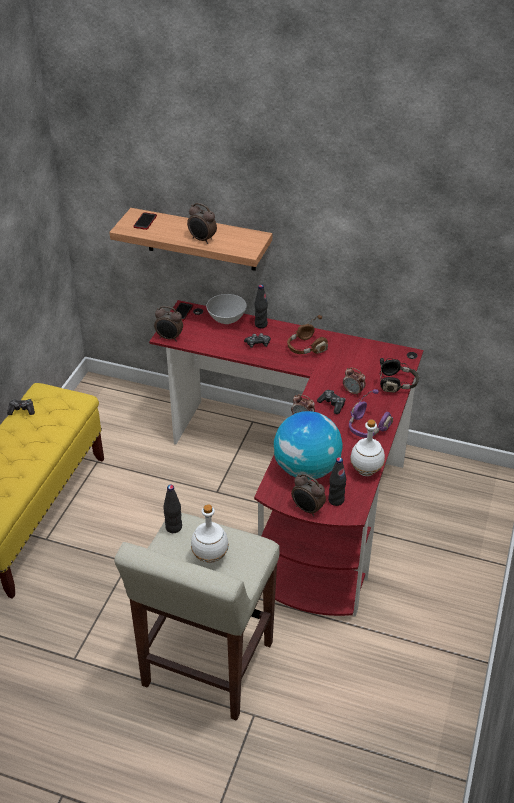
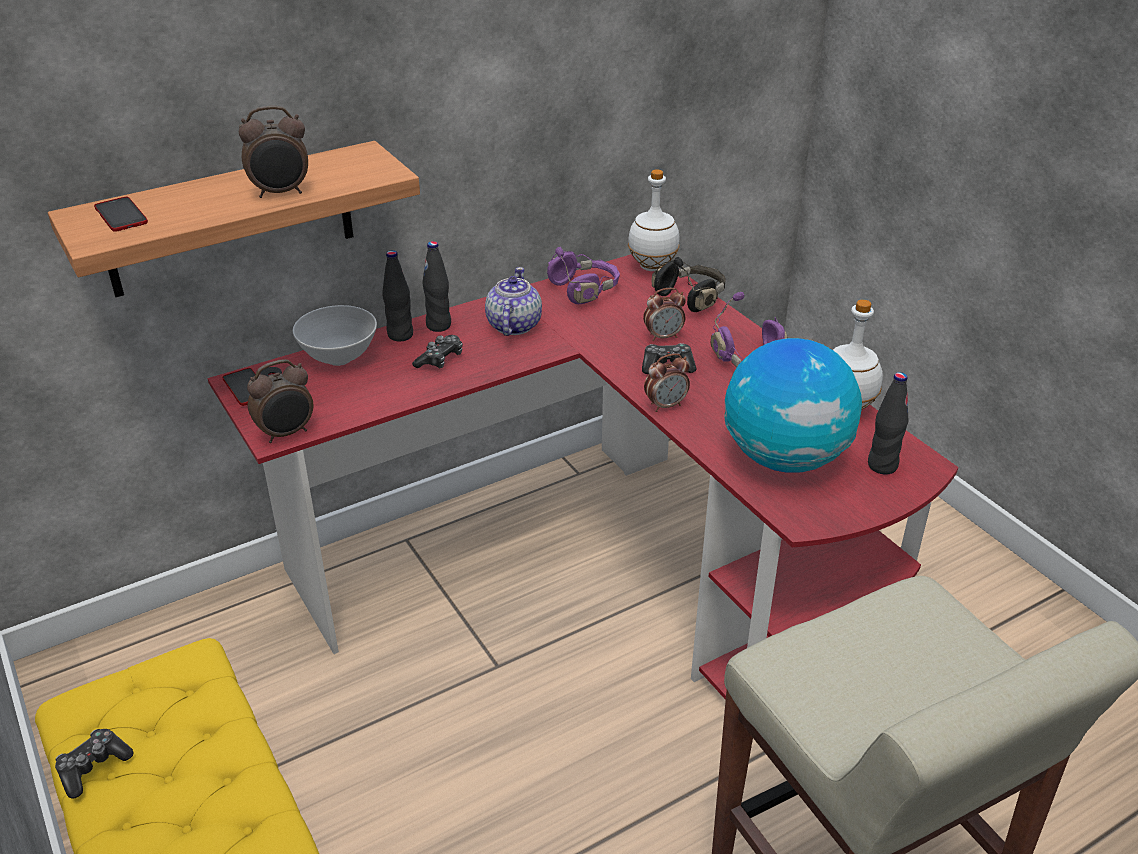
camera: 50 degrees left, 5 degrees down
(174, 527) = (782, 677): black bottle -> black bottle (438, 325)
(209, 557) = (901, 670): white bottle -> white bottle (652, 267)
(305, 348) = (513, 326): brown headphones -> teapot
(307, 509) = (877, 503): alarm clock -> none
(360, 351) = (584, 290): none -> purple headphones

